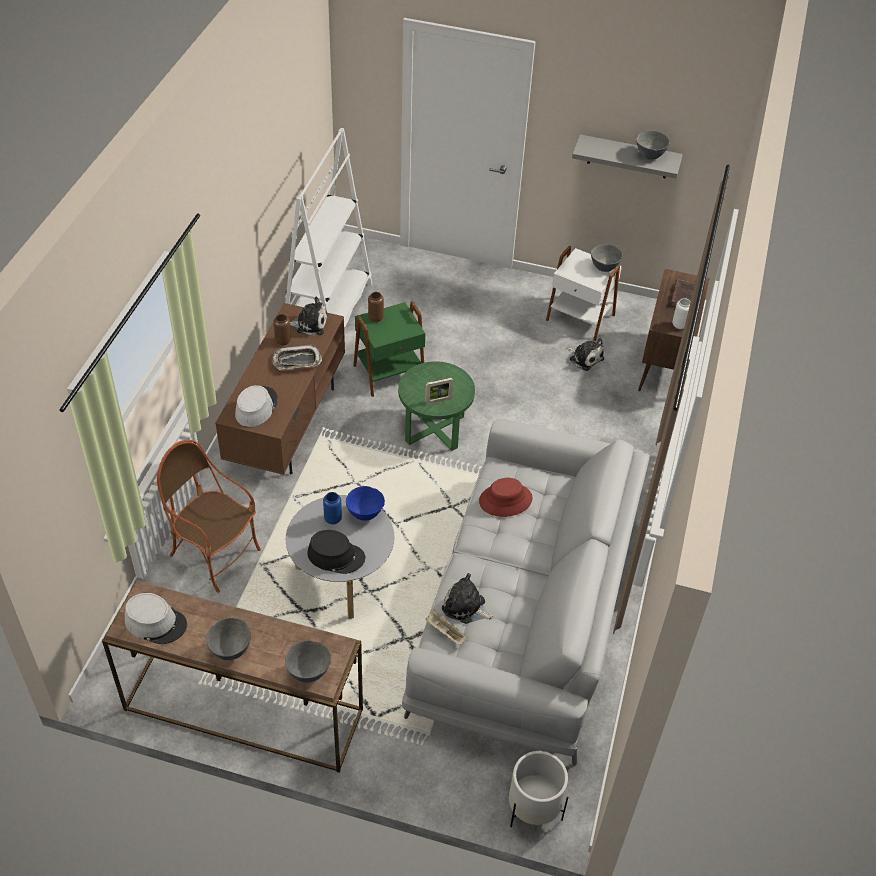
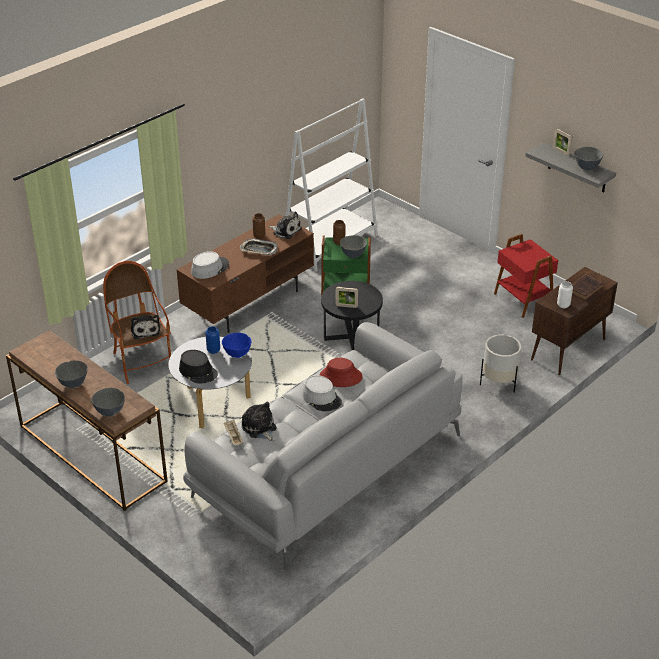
camera: 30 degrees right, 10 degrees down
(156, 622) = (42, 355): grey hat -> grey hat (322, 398)
(434, 428) = (351, 336): green side table -> black side table
(533, 809) = (235, 582): white planter -> white planter (499, 382)
(580, 318) = (522, 300): white side table -> red side table
(585, 358) = (505, 326): plush toy -> plush toy (145, 330)
(604, 268) = (542, 257): grey bowl -> grey bowl (353, 255)
(607, 142) = (561, 151): none -> picture frame

